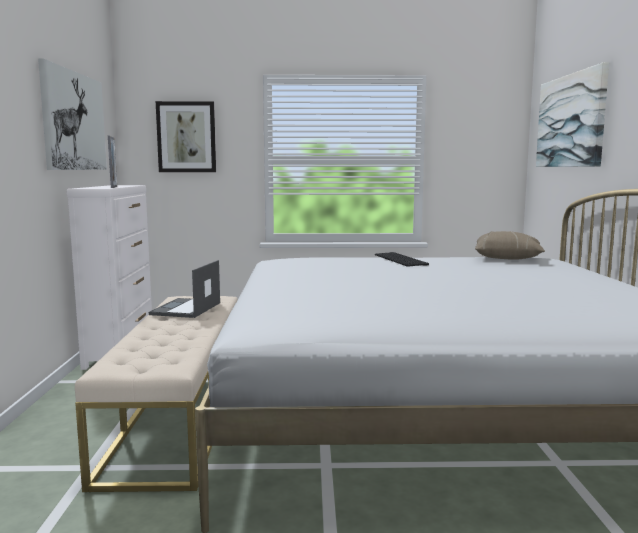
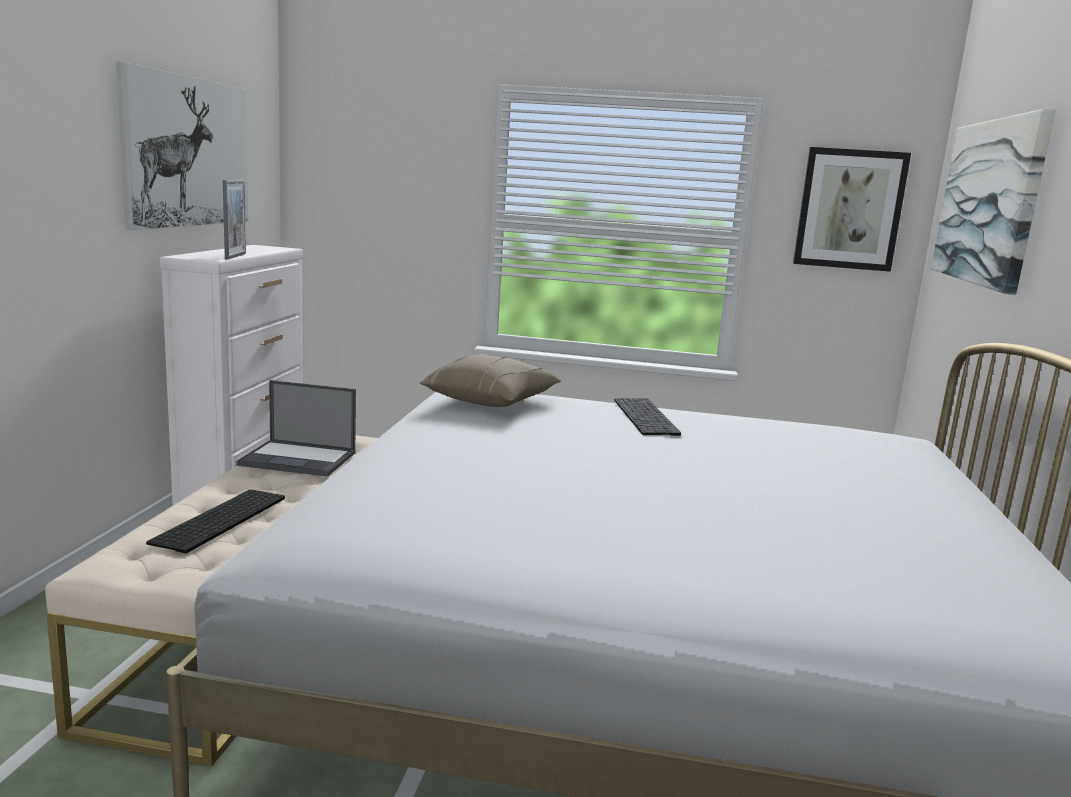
camera: 10 degrees right, 5 degrees up
(164, 340) = (222, 520): none -> keyboard
(186, 137) = (377, 176): picture -> picture (849, 209)
(186, 309) = (299, 459): laptop -> laptop turned 105 degrees counterclockwise
(507, 258) = (831, 432): beige pillow -> beige pillow (491, 401)

